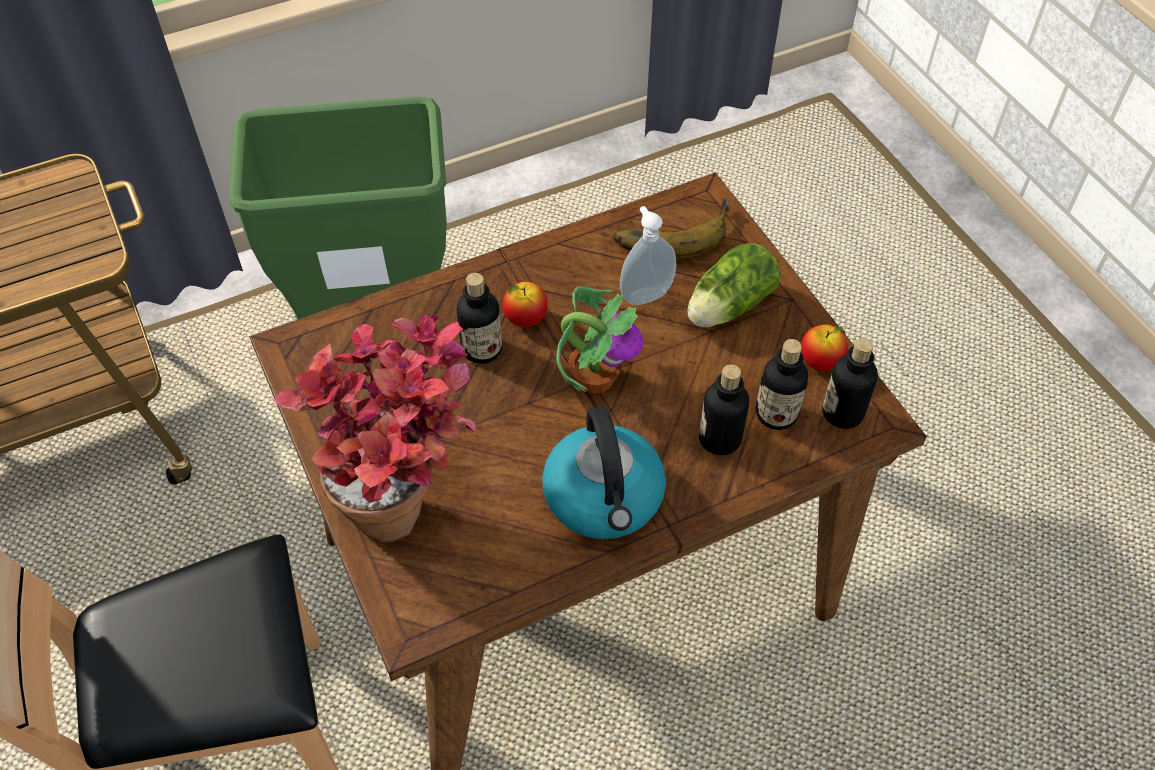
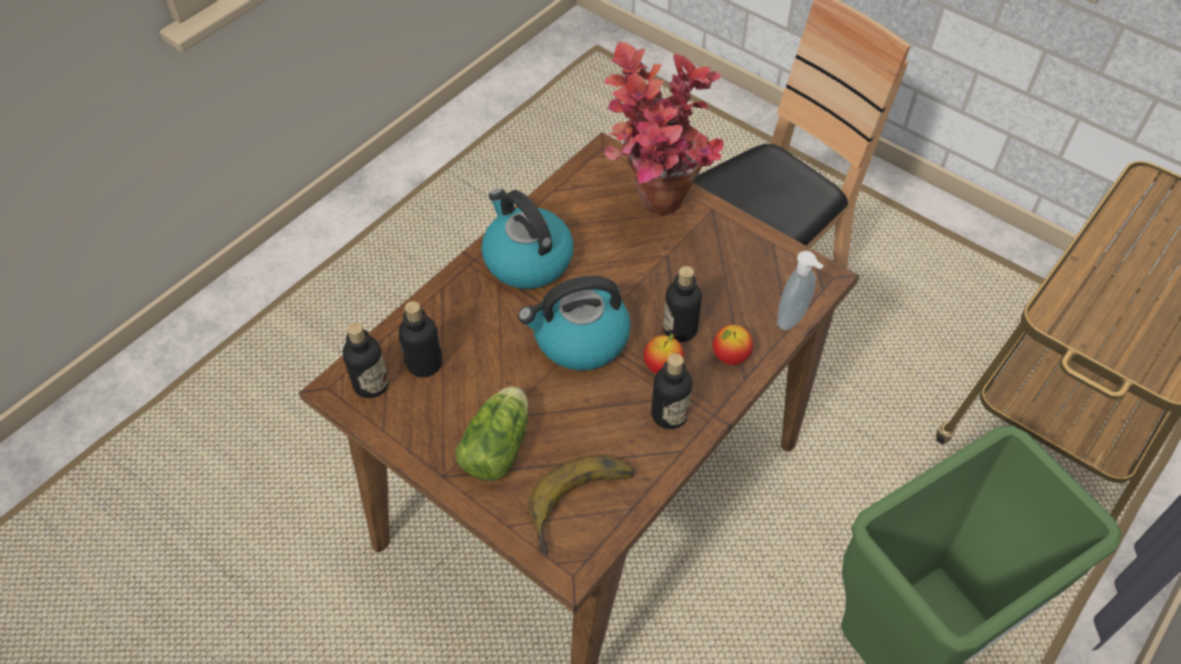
camera: 155 degrees right, 0 degrees up
(594, 377) = (579, 340): potted plant -> kettle
(645, 294) = (576, 429): soap dispenser -> soap dispenser (793, 320)
(719, 439) = (461, 328): bottle -> bottle (669, 415)
(820, 362) = (401, 422): apple -> apple (730, 357)

